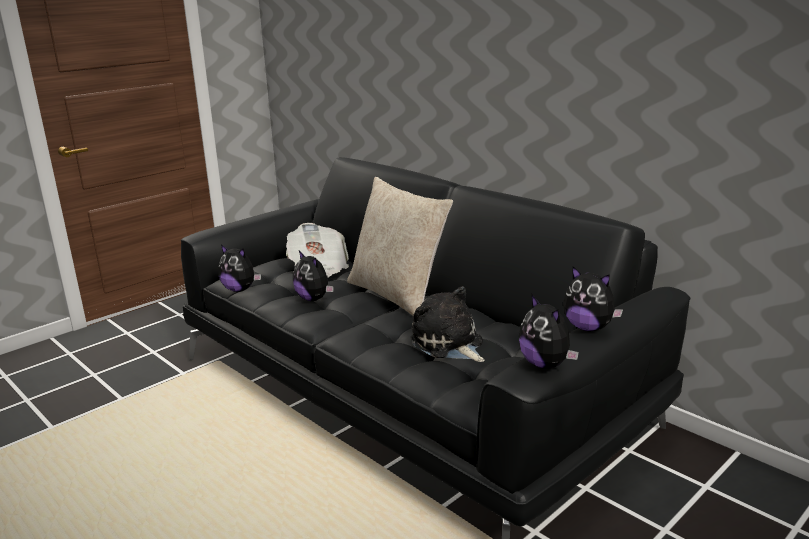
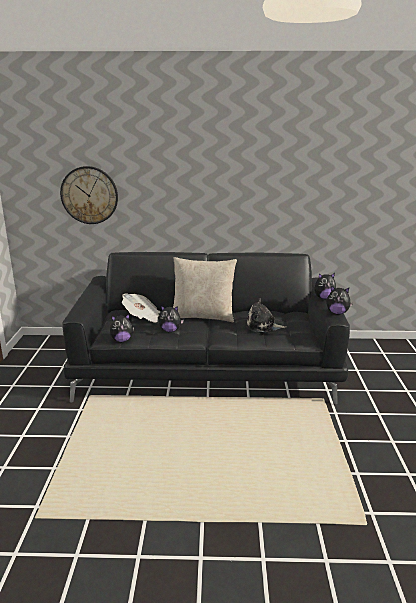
camera: 45 degrees left, 0 degrees up
(344, 62) = (89, 195): none -> wall clock

